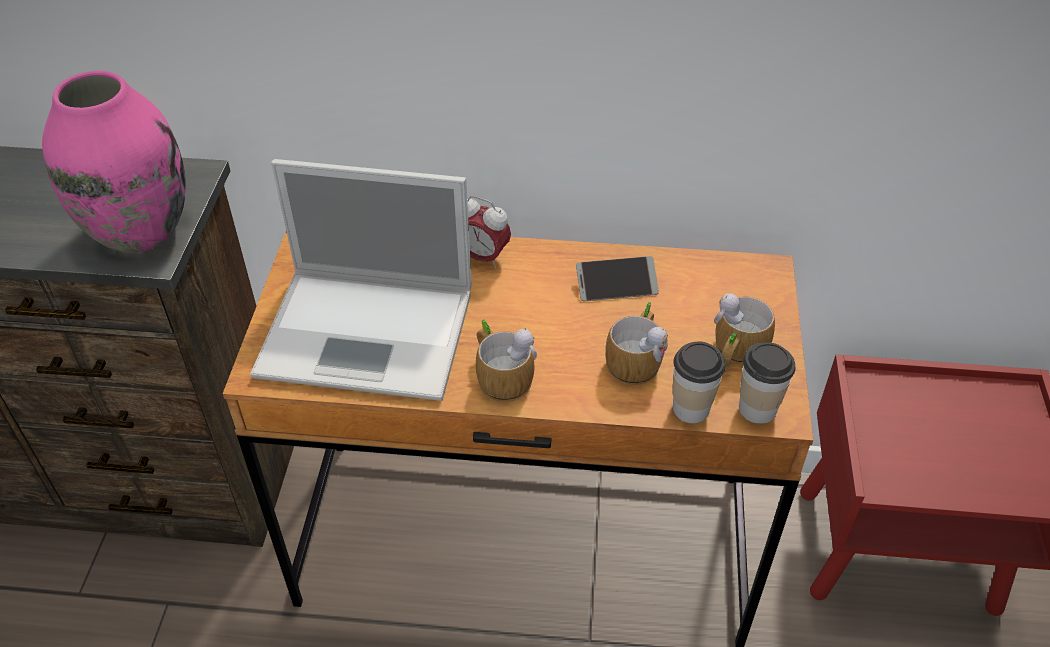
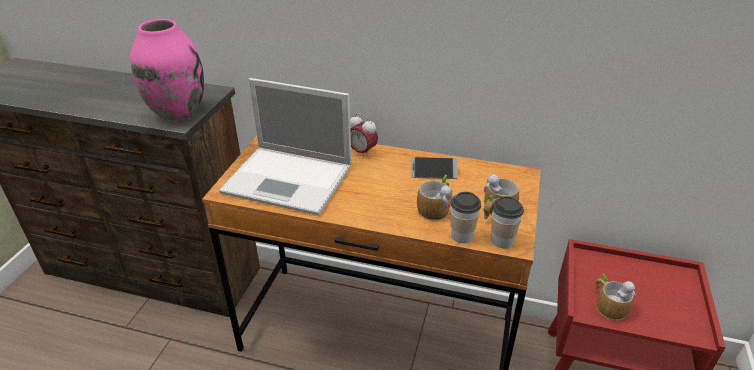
camera: 10 degrees right, 10 degrees down
(501, 374) = (356, 206): mug -> mug (608, 305)

